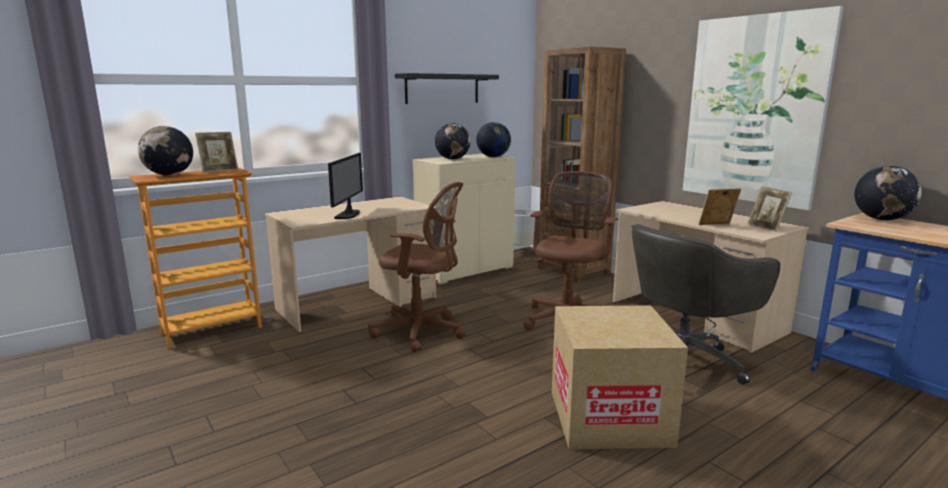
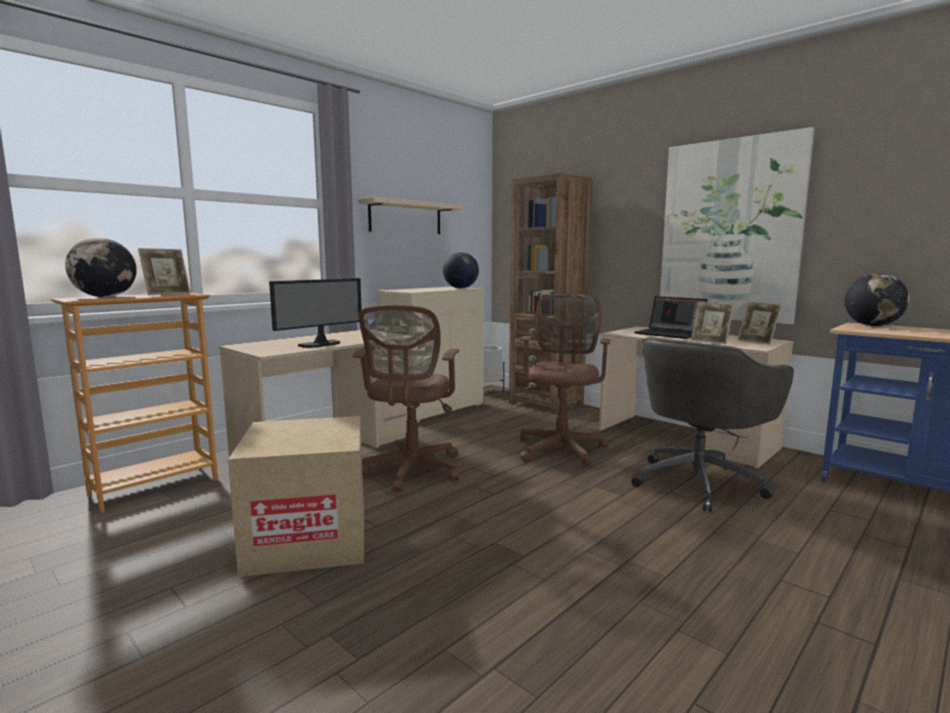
camera: 10 degrees left, 5 degrees down
(348, 215) = (321, 344): monitor -> monitor turned 45 degrees clockwise
(421, 332) = (411, 472): brown office chair -> brown office chair turned 90 degrees clockwise
(442, 89) = (405, 217): black shelf -> beige shelf
(453, 159) = (420, 289): globe -> none
(609, 417) = (655, 544): cardboard box -> cardboard box (308, 539)
(685, 213) = (670, 334): none -> laptop
(717, 225) = (710, 342): picture frame -> picture frame turned 120 degrees counterclockwise

